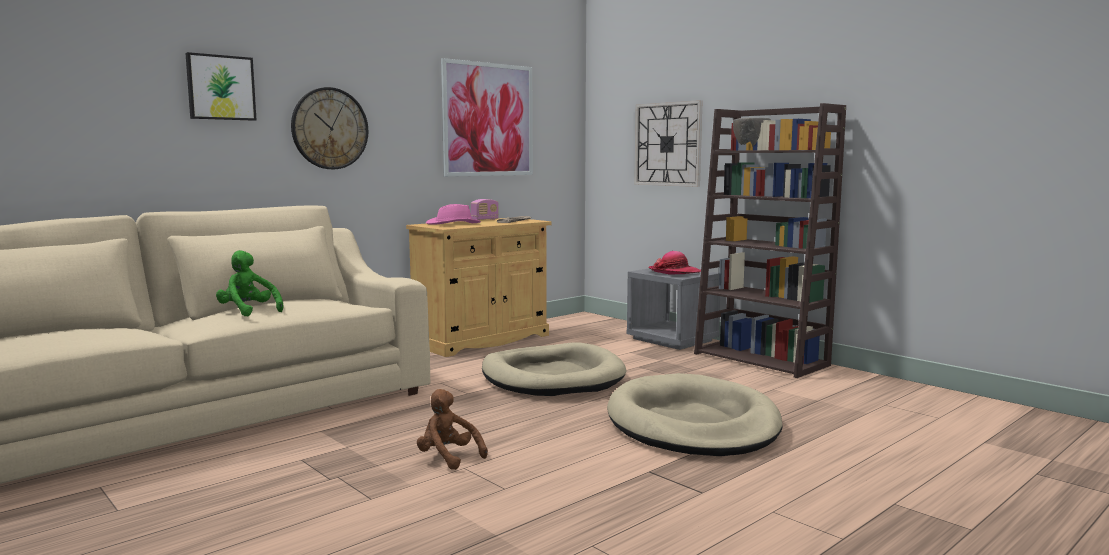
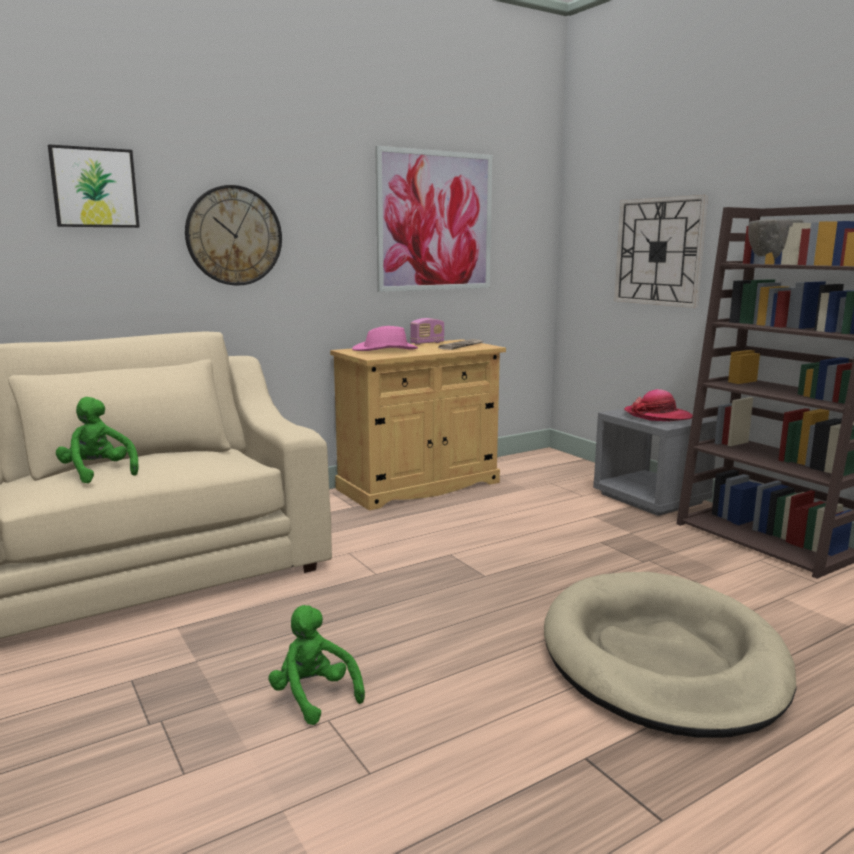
camera: 10 degrees right, 5 degrees up
(448, 458) = (314, 696): brown plush toy -> green plush toy
(552, 377) = (487, 553): beige dog bed -> none

